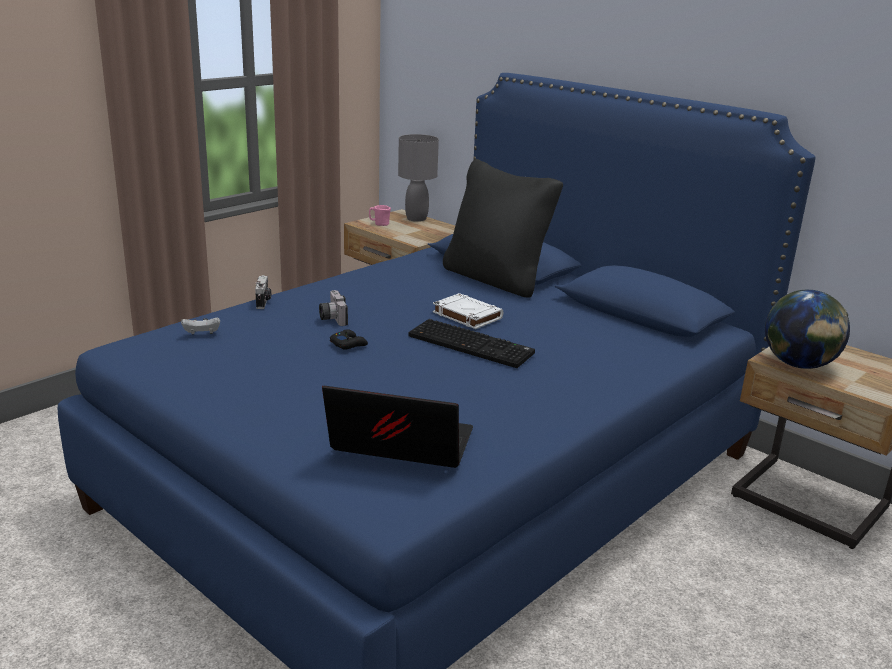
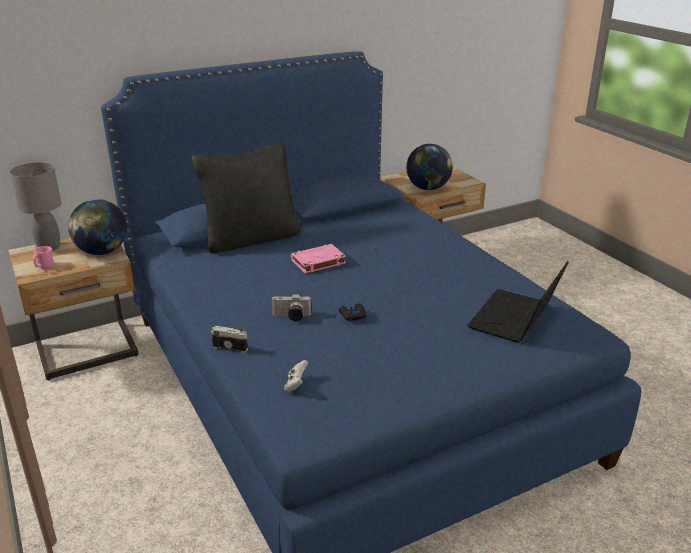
camera: 70 degrees left, 5 degrees up
(423, 236) = (102, 252): none -> globe
(466, 315) = (318, 262): white book -> pink book
(472, 345) = (373, 269): keyboard -> none

